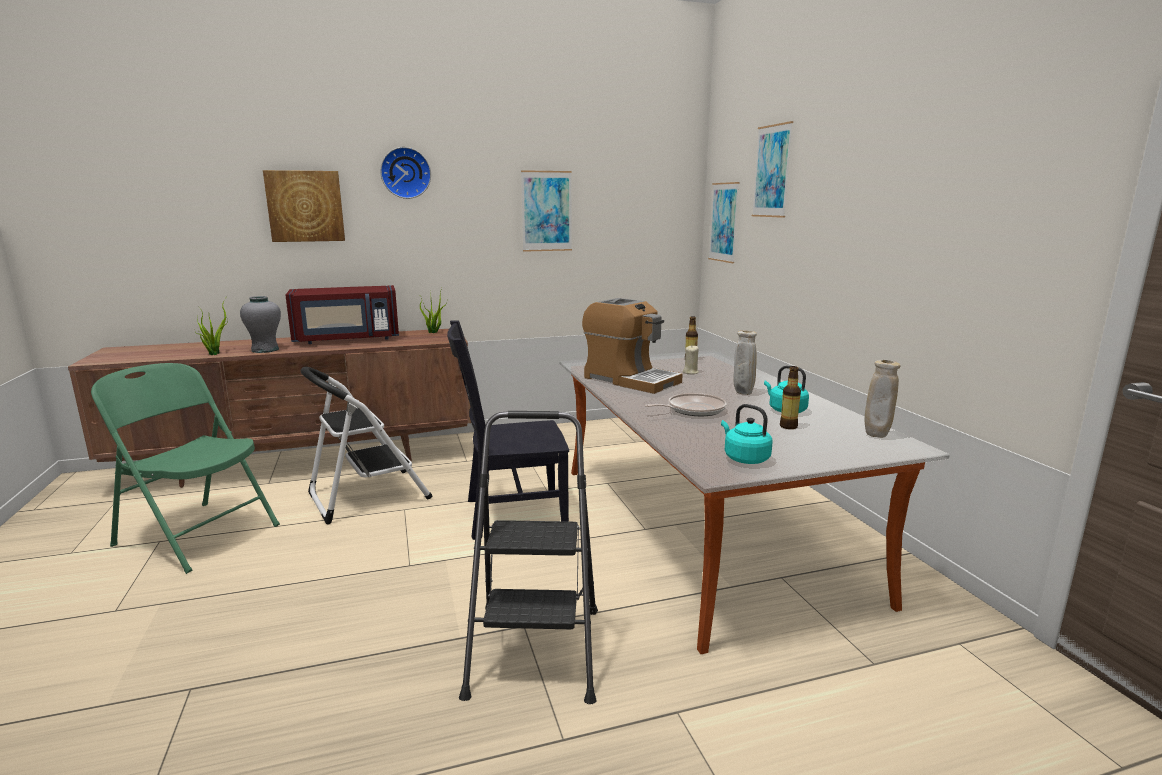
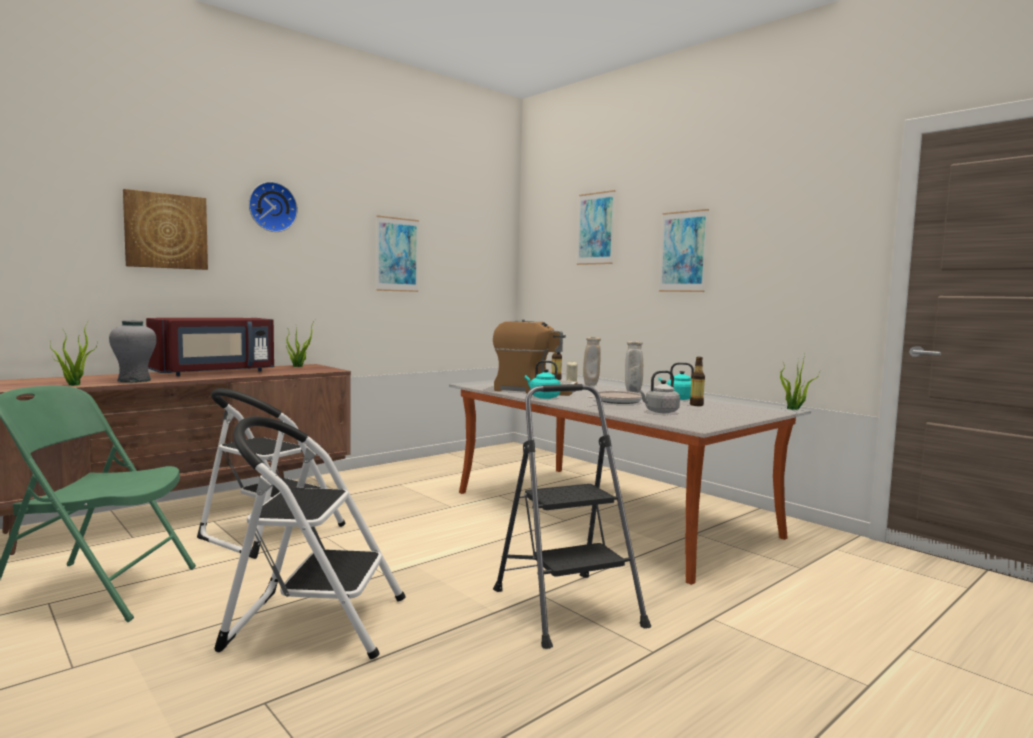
camera: 25 degrees left, 10 degrees down
(301, 609) = (311, 623): none -> step ladder
(510, 514) = (437, 526): black chair -> none
(714, 437) = (660, 412): none -> grey kettle
(724, 222) = (543, 272): picture -> picture (683, 251)
(744, 458) = (700, 419): turquoise kettle -> turquoise kettle (543, 397)
(876, 435) = (757, 405): beige vase -> beige vase (591, 385)
(922, 450) = (794, 409): none -> potted plant

